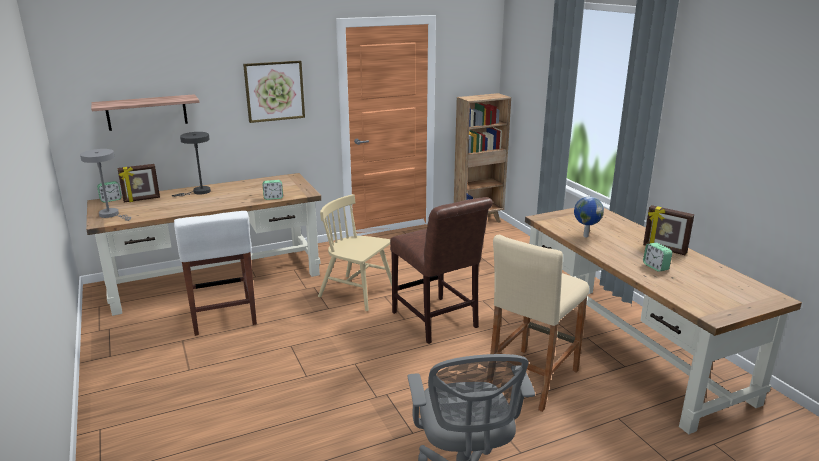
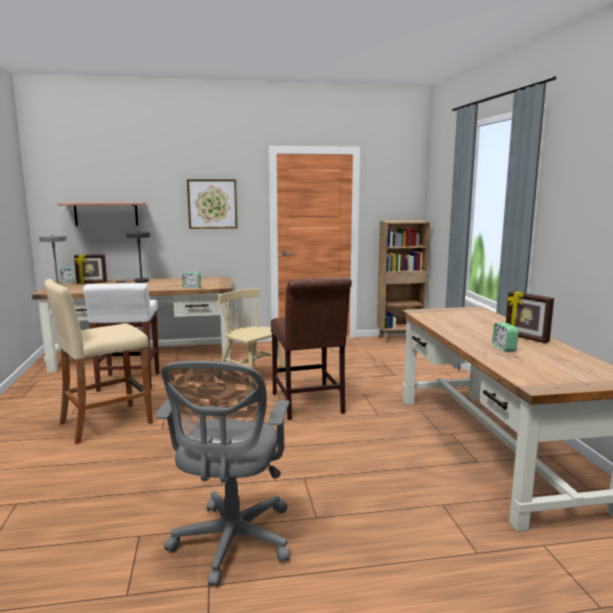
camera: 15 degrees right, 10 degrees down
(532, 378) = (370, 458): beige stool -> beige stool (106, 423)
(585, 236) = (448, 324): globe -> none

